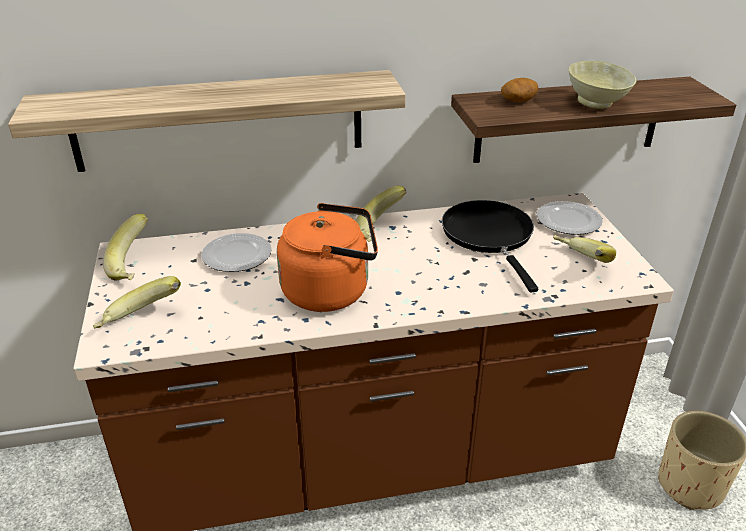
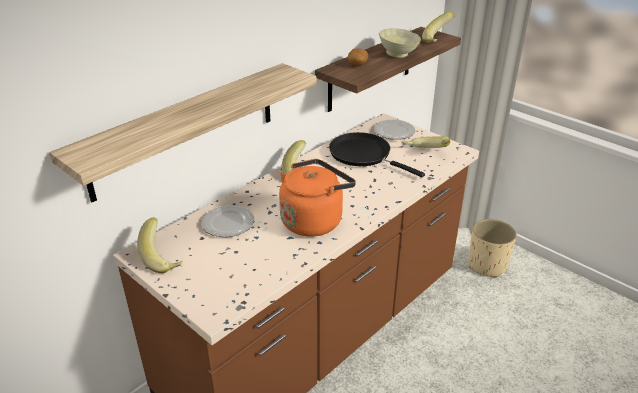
camera: 35 degrees left, 0 degrees up
(141, 322) = (218, 289): banana -> banana (438, 40)

